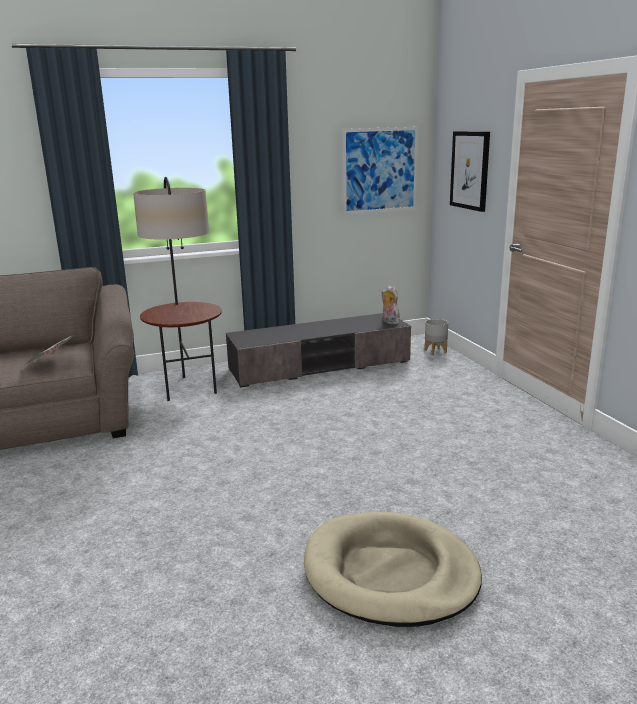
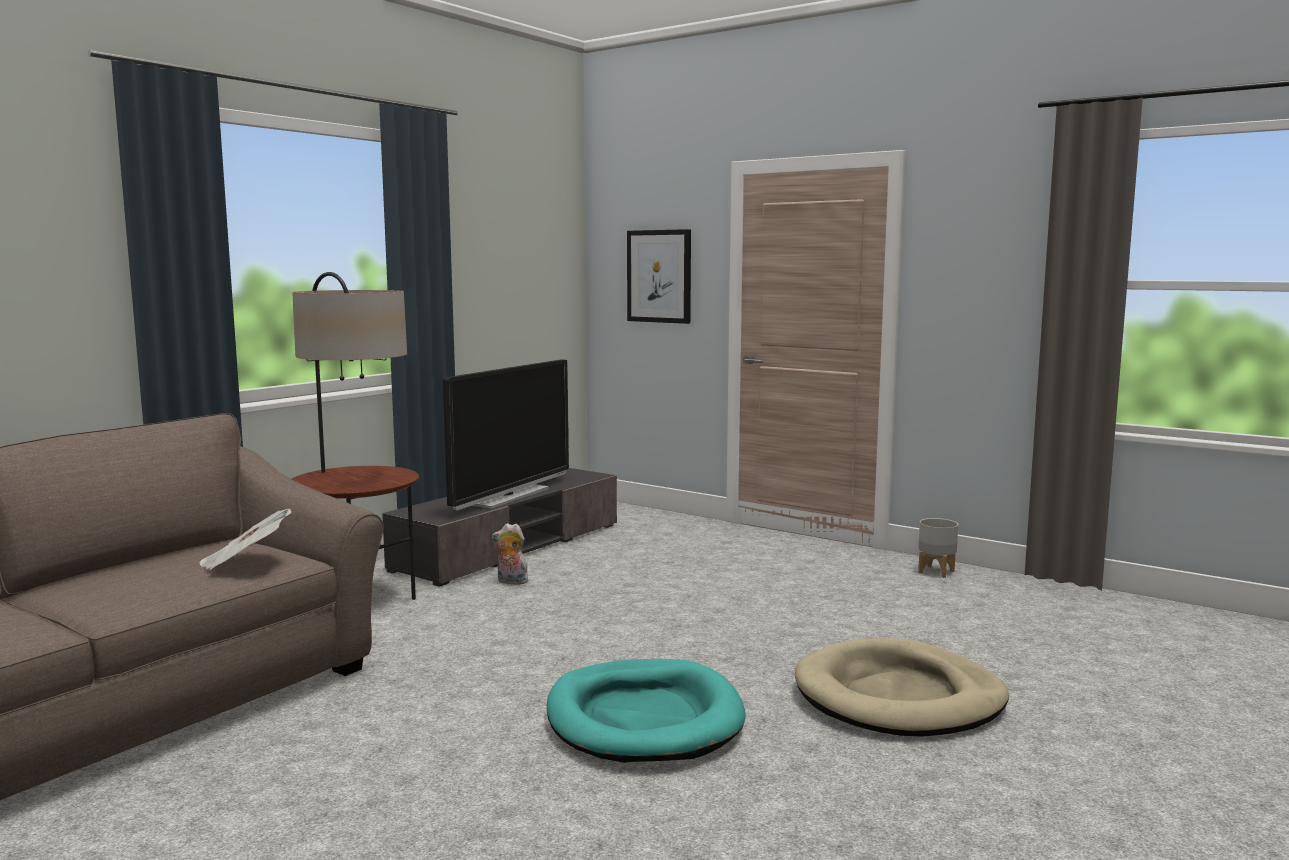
camera: 35 degrees left, 10 degrees down
(206, 524) = (644, 718): none -> turquoise dog bed
(312, 333) = (508, 496): none -> television
(380, 170) = (536, 278): picture -> none
(389, 322) = (584, 475): plush toy -> plush toy (511, 582)
(435, 351) = (629, 511): grey planter -> grey planter (937, 572)

